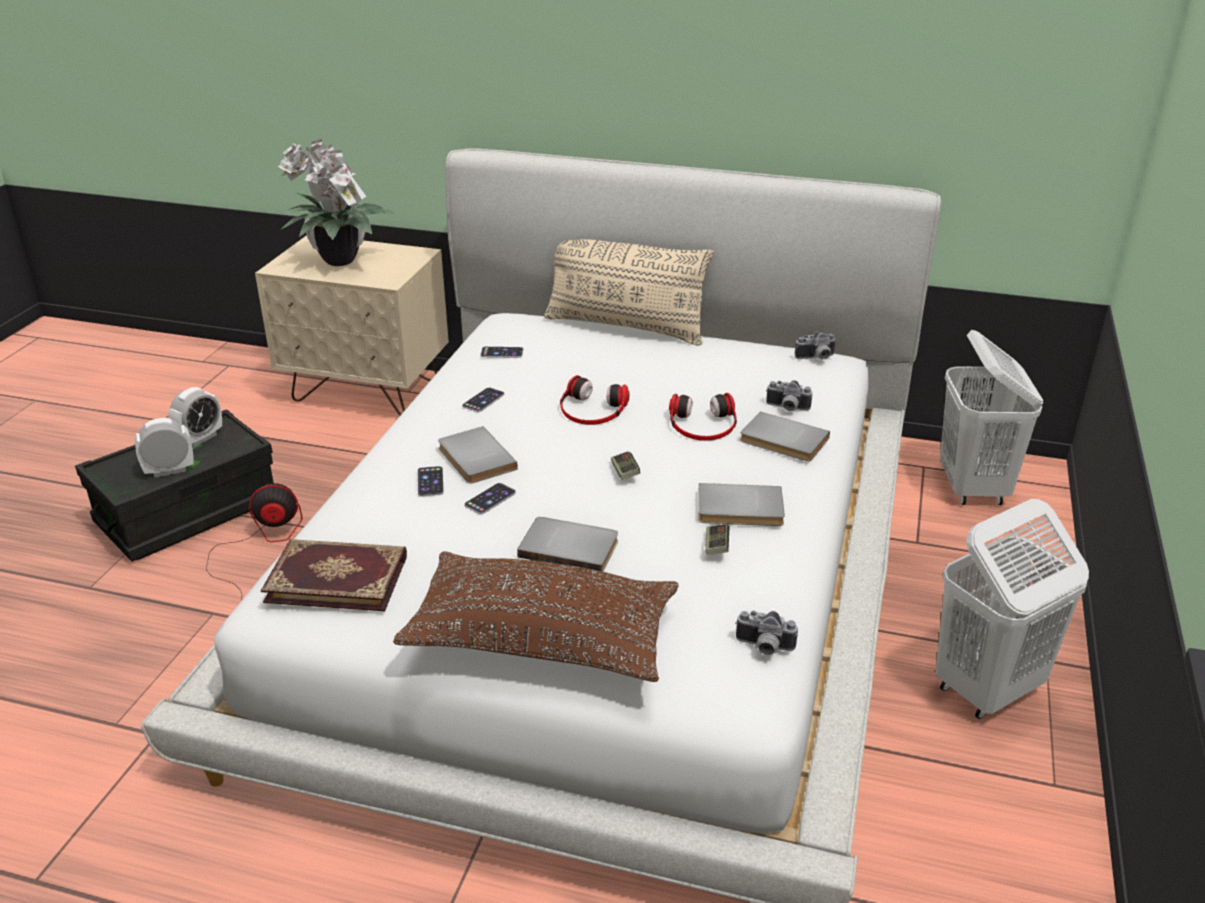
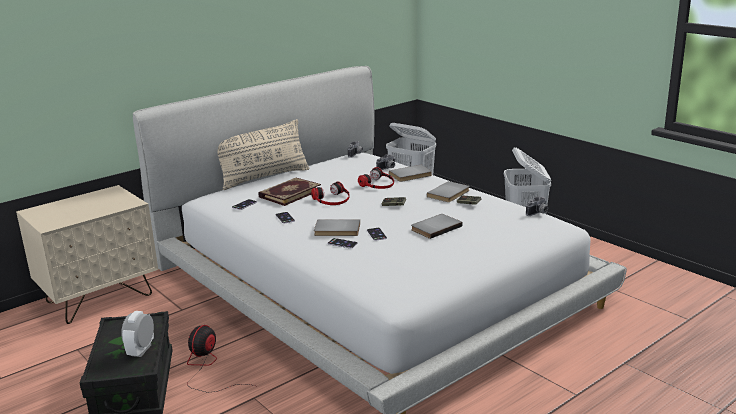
camera: 55 degrees left, 10 degrees down
(200, 438) = (119, 334): alarm clock -> none
(337, 577) = (396, 278): book -> book (289, 193)
(340, 262) = (80, 209): potted plant -> none
(542, 638) = (490, 248): brown pillow -> none

